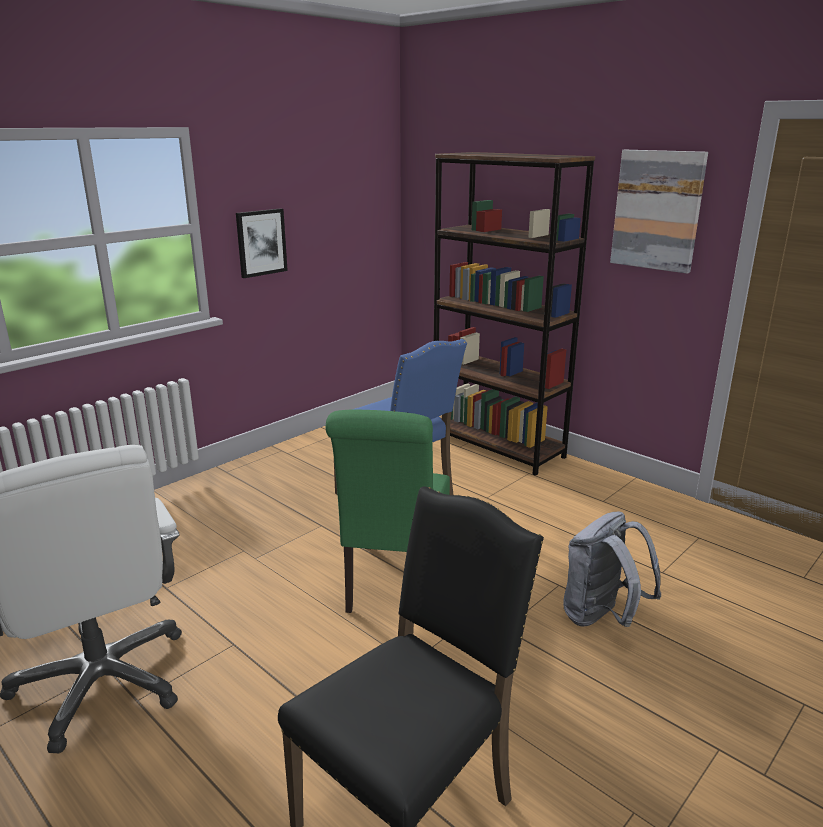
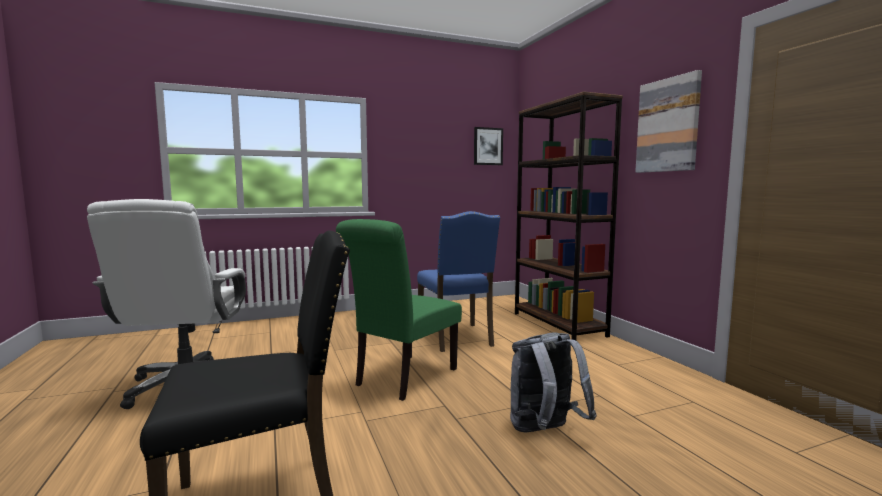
camera: 25 degrees right, 15 degrees down
(261, 242) = (408, 170): picture -> picture (488, 146)

